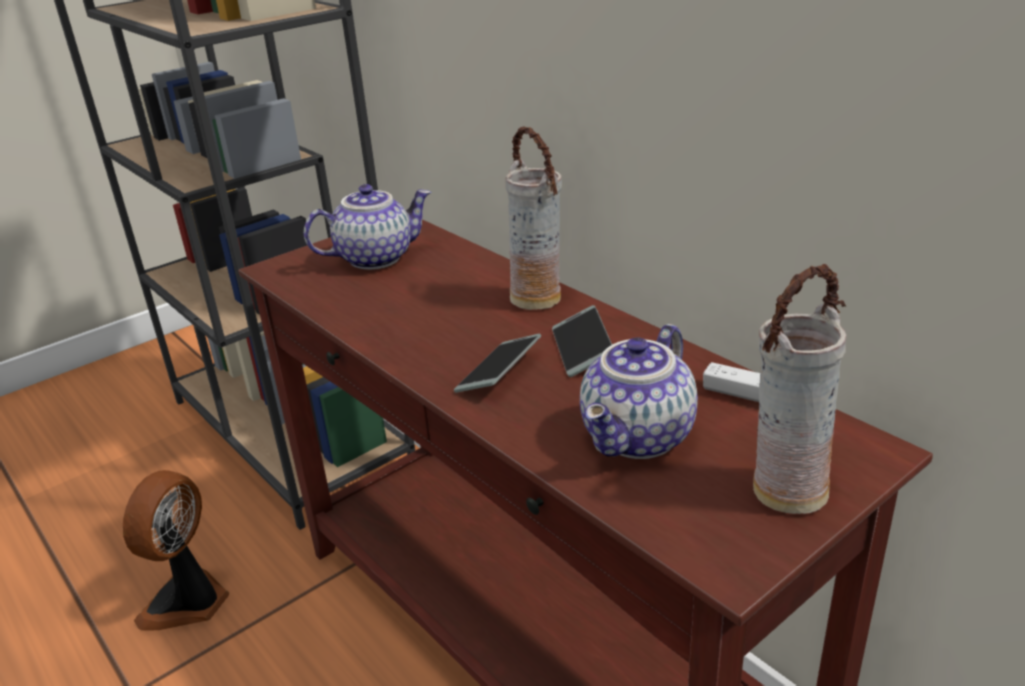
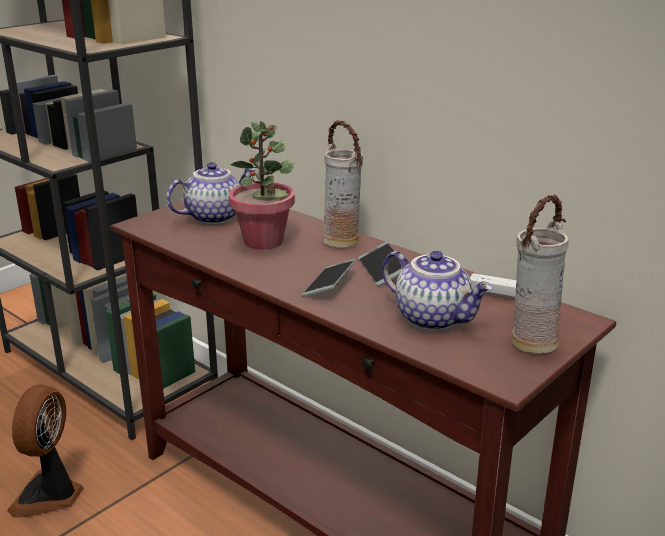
camera: 10 degrees left, 5 degrees down
(429, 298) = (264, 241): none -> potted plant
(639, 438) = (434, 318): teapot -> teapot turned 75 degrees counterclockwise

